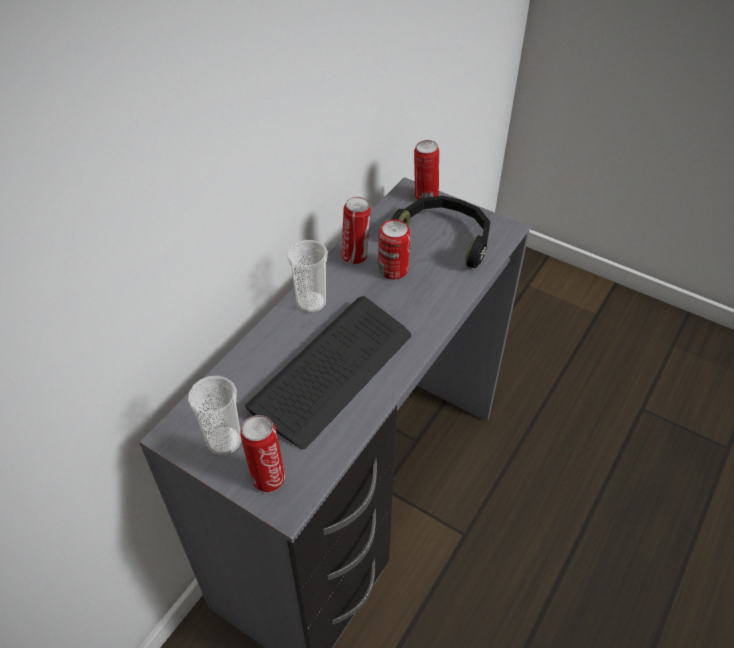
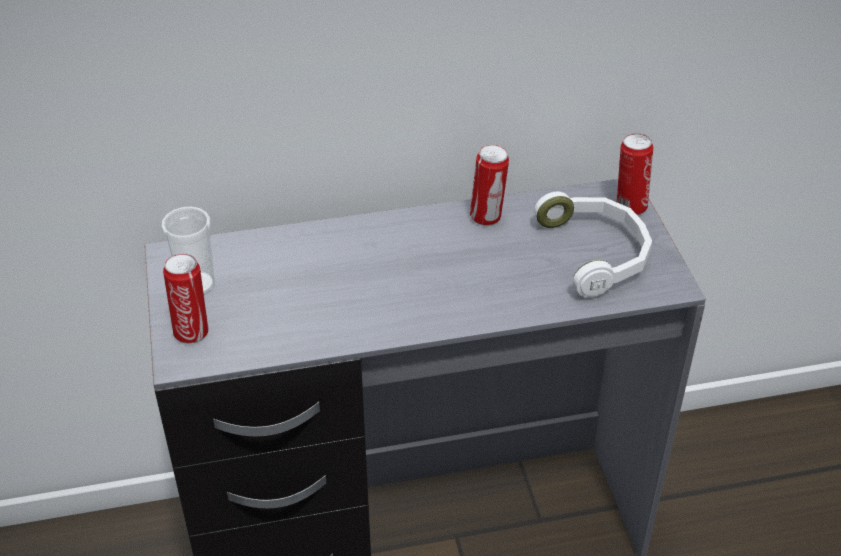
camera: 45 degrees right, 5 degrees down
(311, 302) = (396, 230): cup -> none
(333, 371) = (340, 294): keyboard -> none
(393, 270) = (505, 249): can -> none
(445, 237) = (597, 253): black headphones -> white headphones

